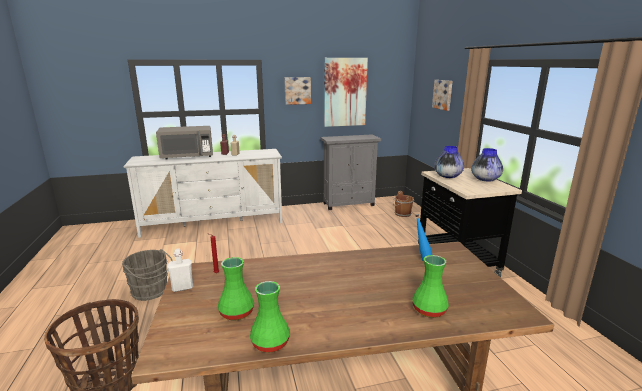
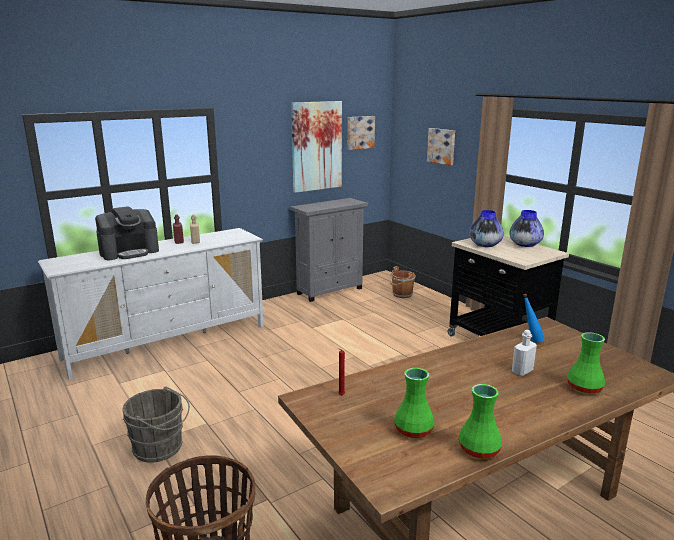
camera: 20 degrees left, 0 degrees up
(182, 287) = (322, 418): white bottle -> white bottle (522, 371)
(187, 156) = (129, 252): grey microwave -> coffee machine
(297, 90) = (259, 147): picture -> picture (360, 132)

